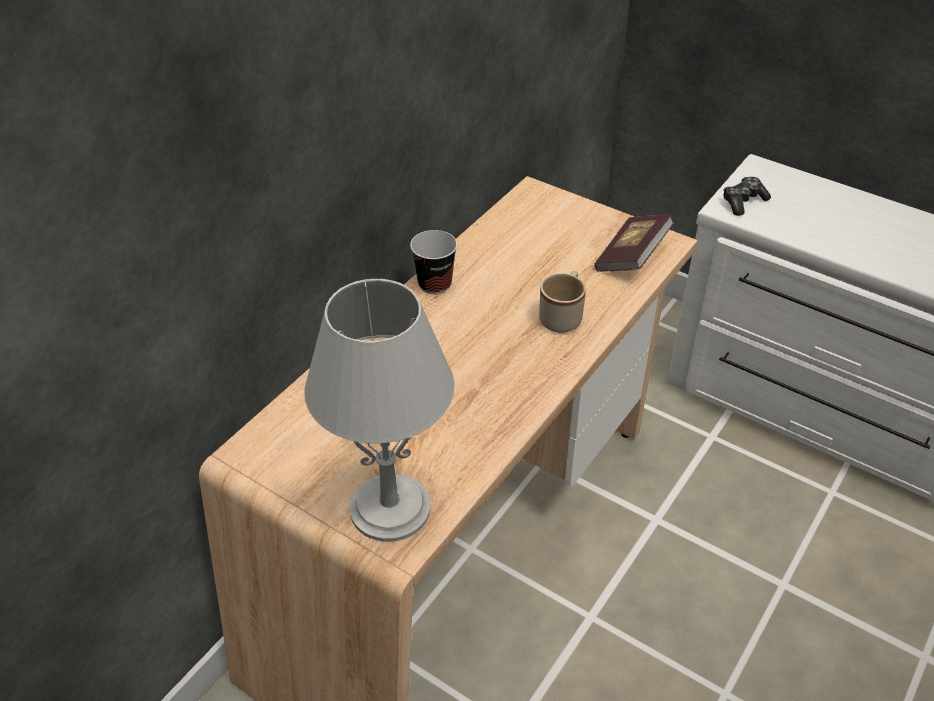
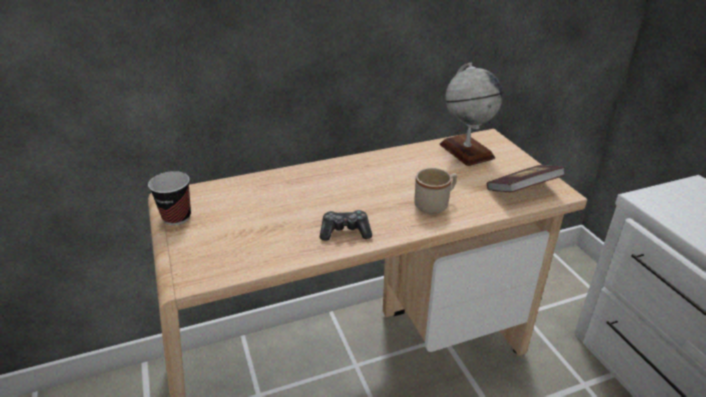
camera: 35 degrees right, 10 degrees down
(390, 507) = (209, 256): grey table lamp -> none
(434, 284) = (372, 159): cup -> cup (176, 217)
(528, 225) = (466, 151): none -> globe
(743, 202) = (664, 199): game controller -> game controller (345, 232)

